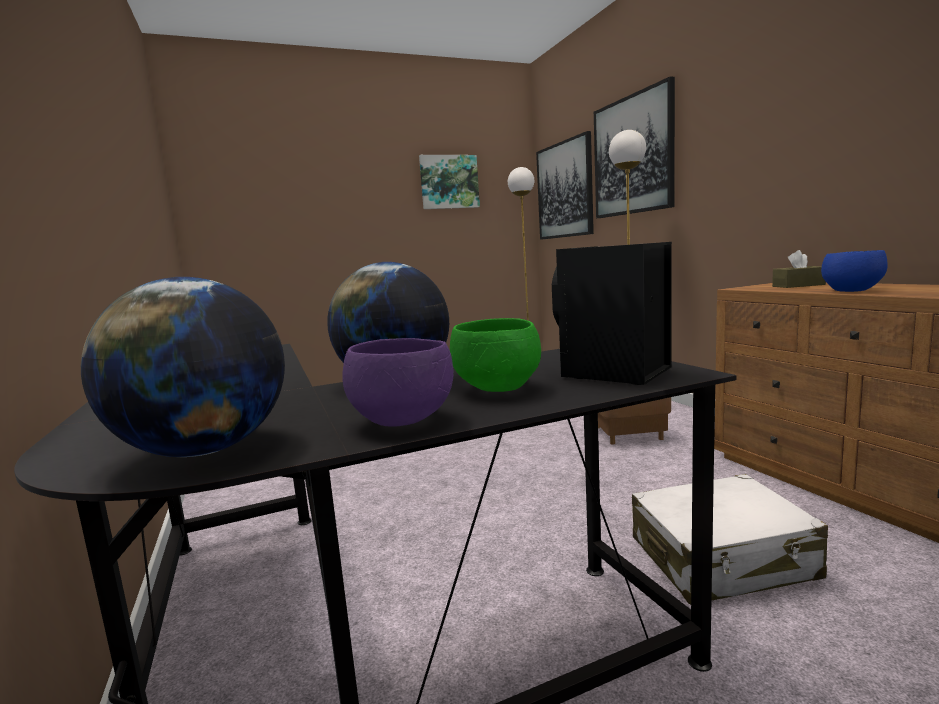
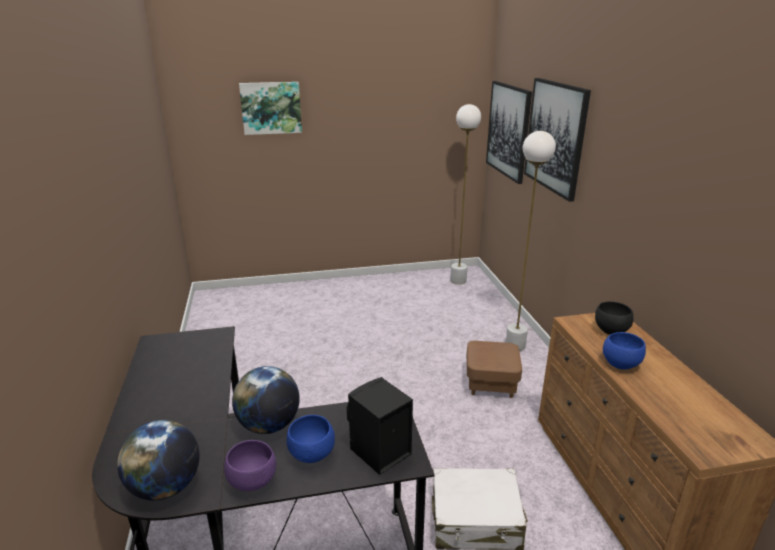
camera: 10 degrees right, 15 degrees up
(449, 182) = (404, 107): picture -> picture (271, 108)
(500, 389) = (313, 455): green bowl -> blue bowl
(798, 285) = (610, 331): brown tissue box -> black bowl

